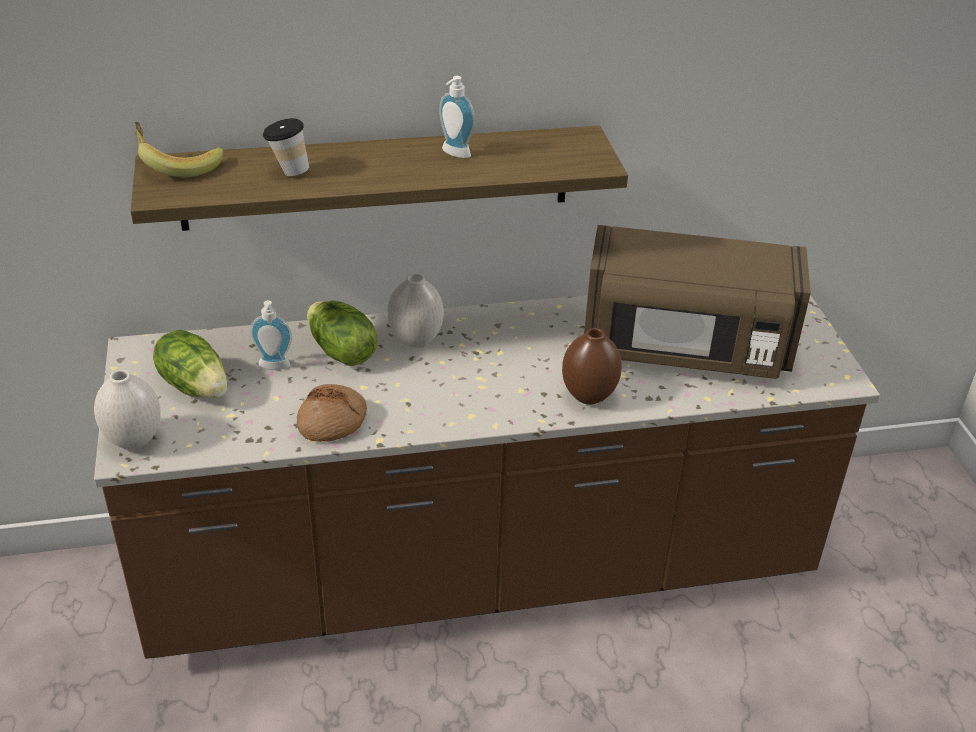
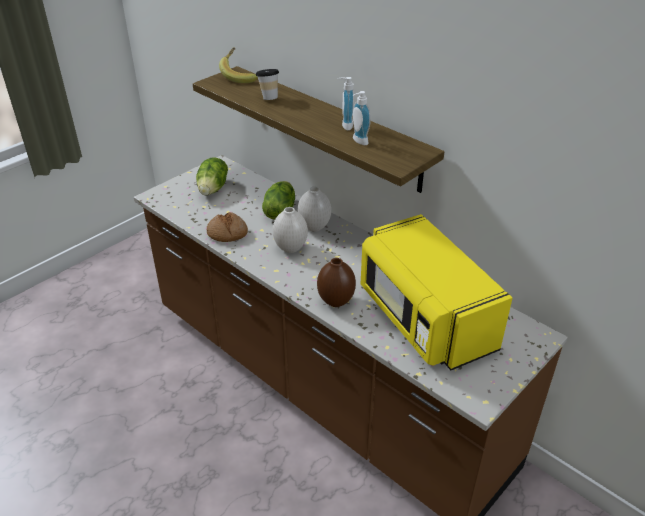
camera: 55 degrees right, 0 degrees up
(133, 440) = (164, 193): white vase -> white vase (291, 248)
(273, 367) = (247, 200): soap dispenser -> soap dispenser (358, 141)
(685, 348) = (424, 319): brown microwave -> yellow microwave

